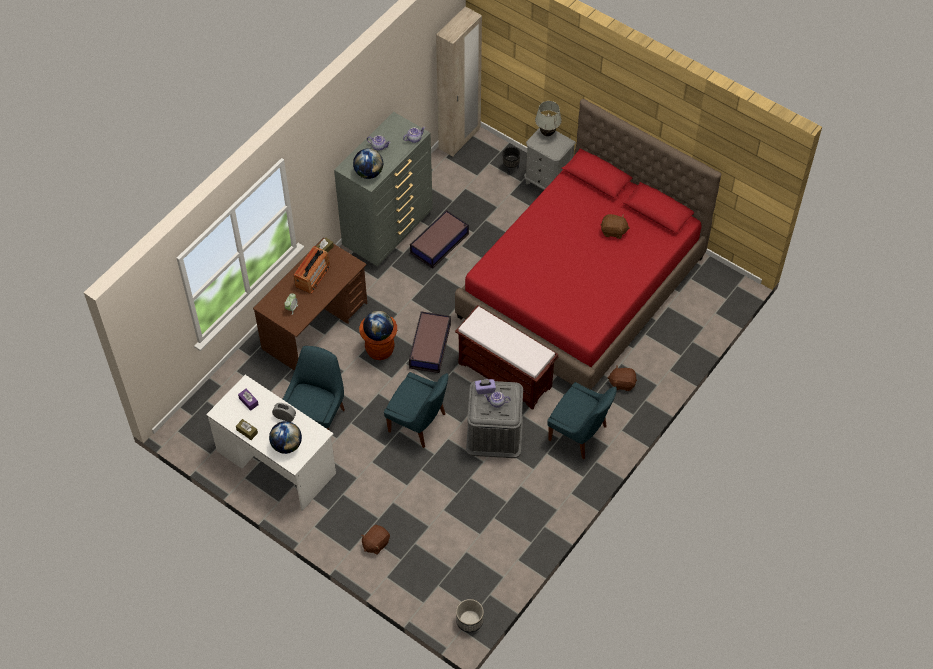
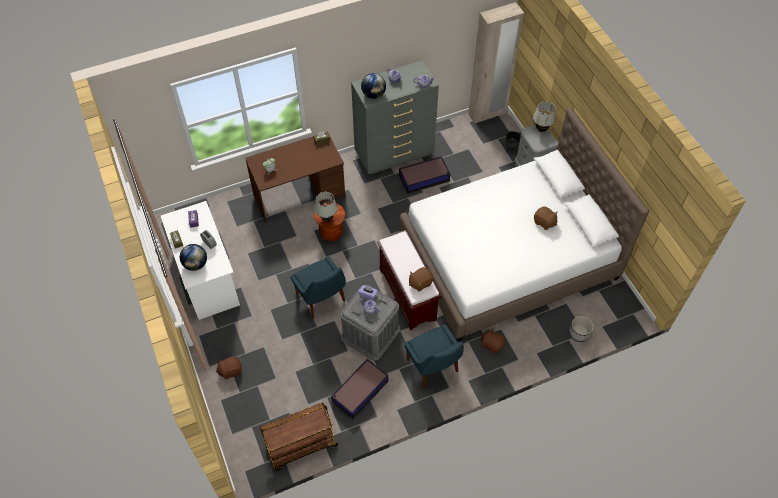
camera: 30 degrees right, 0 degrees up
(313, 276) = (301, 155): radio -> none
(317, 416) = (256, 258): blue chair -> none
(378, 334) = (327, 218): globe -> white table lamp
(429, 347) = (367, 247): storage box -> storage box (359, 392)
(469, 621) = (254, 467): planter -> planter (579, 333)
(502, 577) = (301, 447): none -> brown cart
(530, 351) = (420, 283): none -> brown plush toy
(582, 287) = (508, 257): red bed -> white bed

